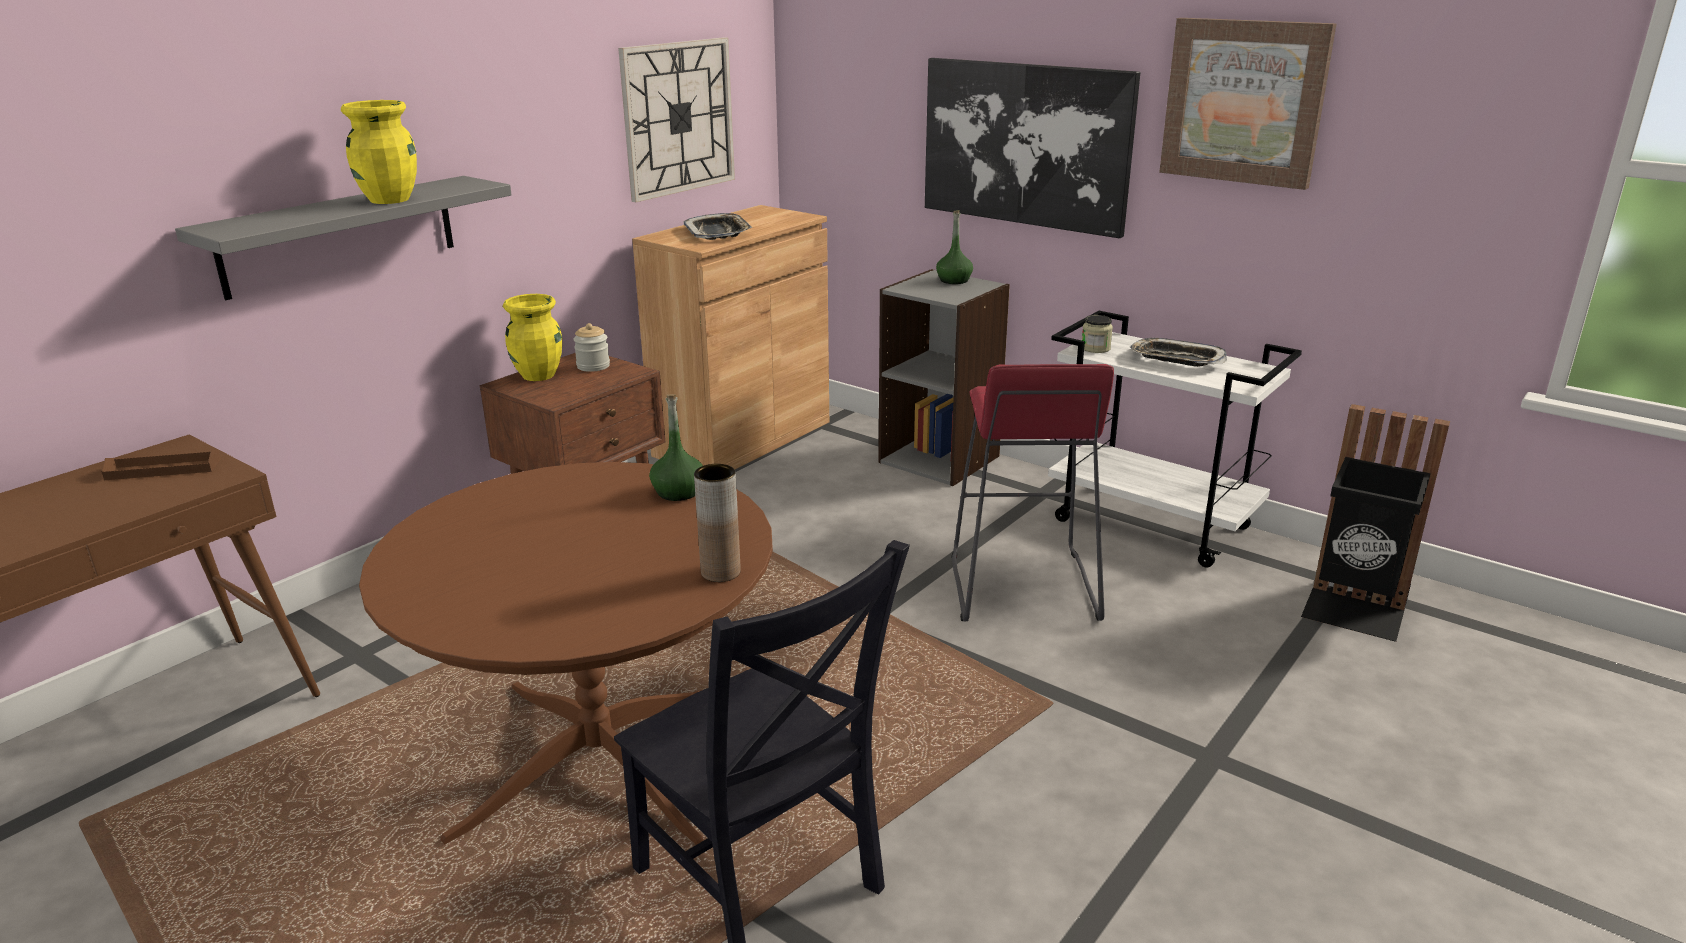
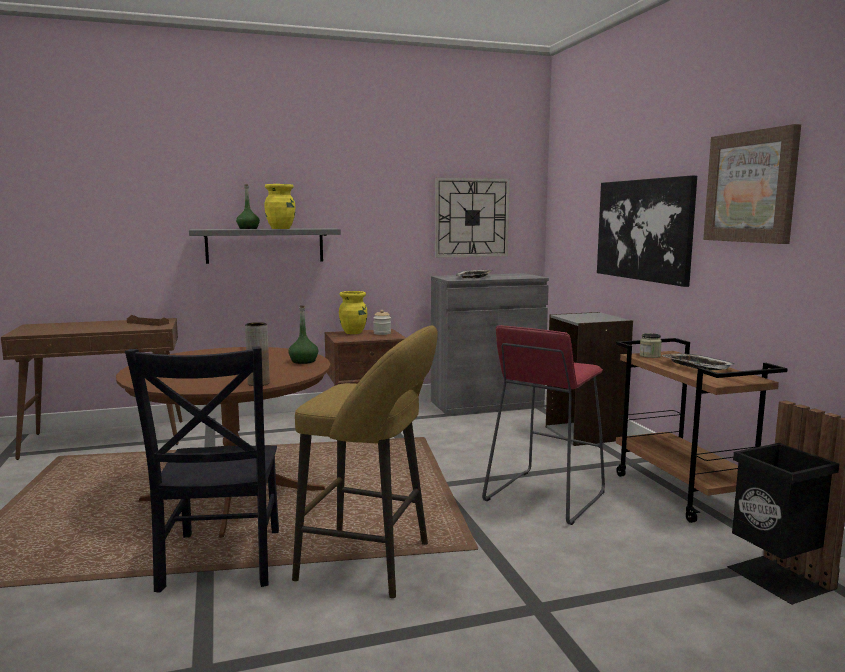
camera: 35 degrees right, 15 degrees down
(743, 439) = (486, 403): brown cabinet -> grey cabinet
(953, 280) = (601, 316): green bottle -> green bottle (248, 228)
(961, 784) = (371, 562): none -> yellow stool
(1153, 524) = (684, 493): white cart -> brown cart

